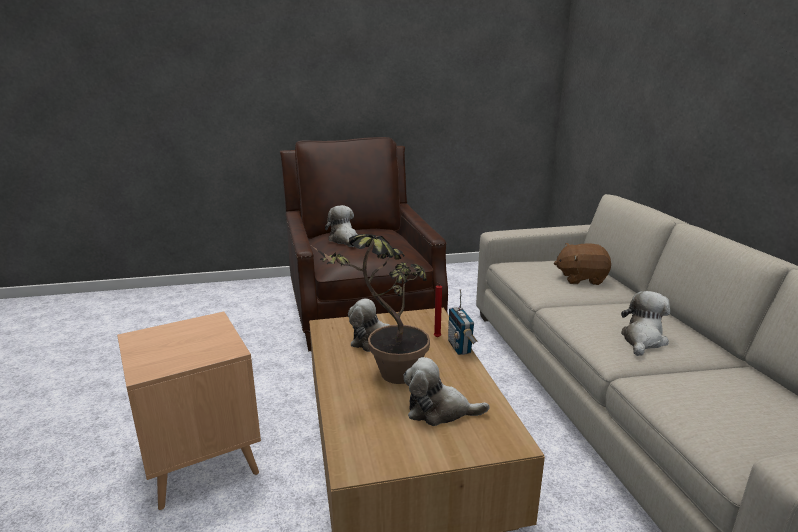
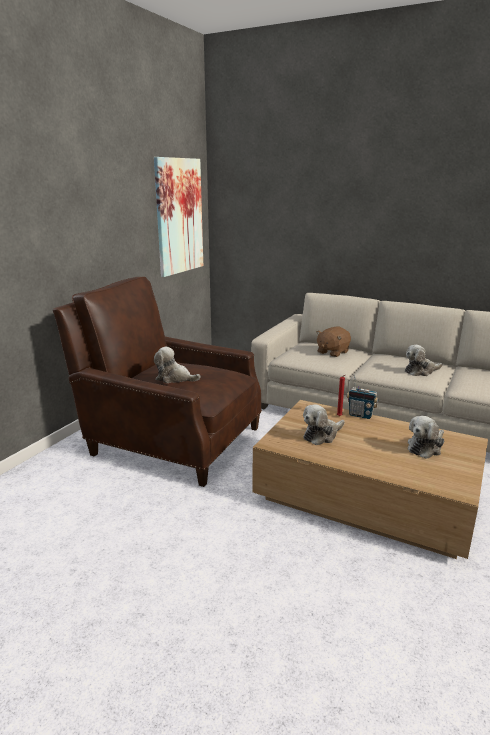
camera: 50 degrees left, 0 degrees up
(201, 463) = (302, 592): brown side table -> none
(386, 377) = (372, 448): potted plant -> none
(501, 82) = (179, 216): none -> picture
(642, 340) = (420, 371): plush toy -> plush toy turned 90 degrees counterclockwise

